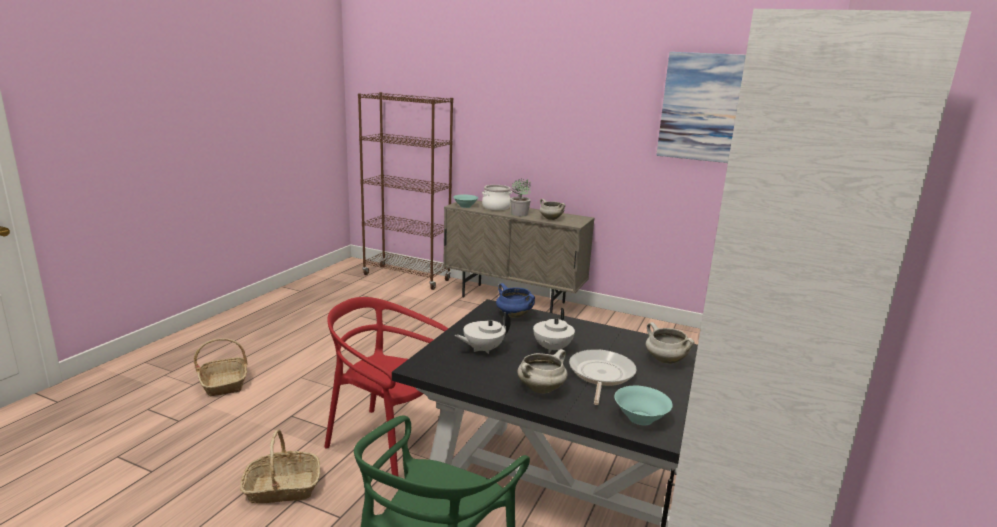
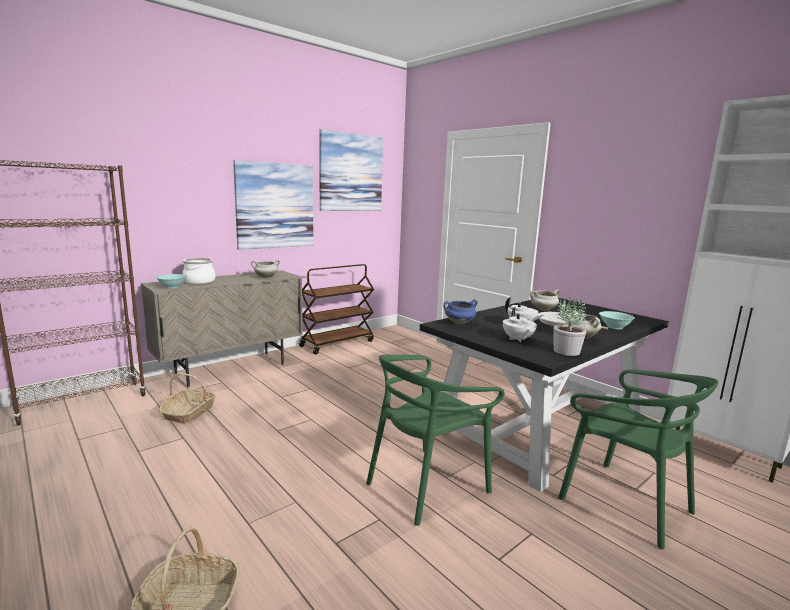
camera: 65 degrees left, 5 degrees down
(282, 488) = (477, 568): basket -> basket (189, 412)
(387, 442) = (426, 485): red chair -> green chair
(520, 214) = (235, 280): potted plant -> potted plant (566, 351)
(598, 144) = (275, 206): none -> picture
(644, 326) = (337, 343): none -> brown cart

